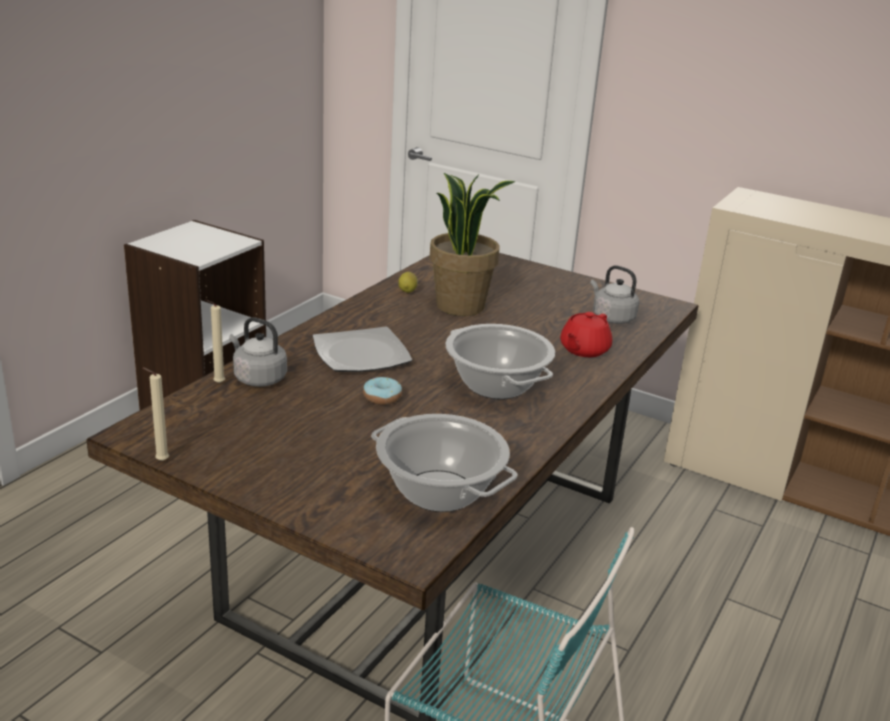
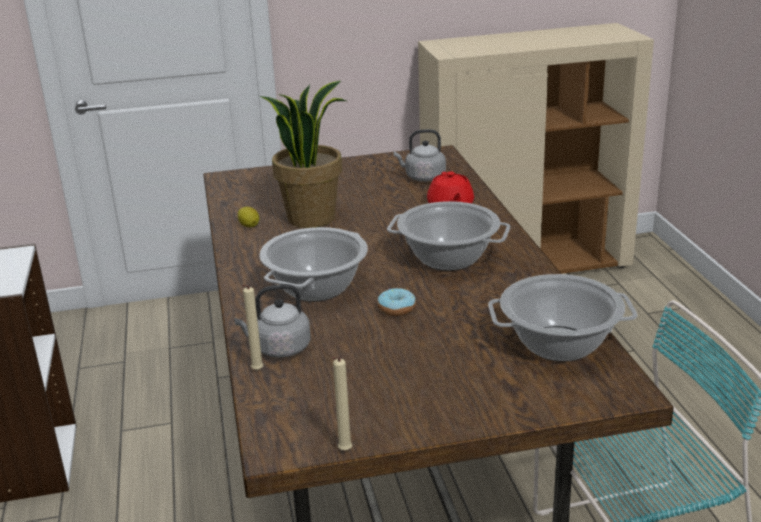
camera: 40 degrees left, 0 degrees up
(362, 354) = (316, 287): plate -> cooking pot

